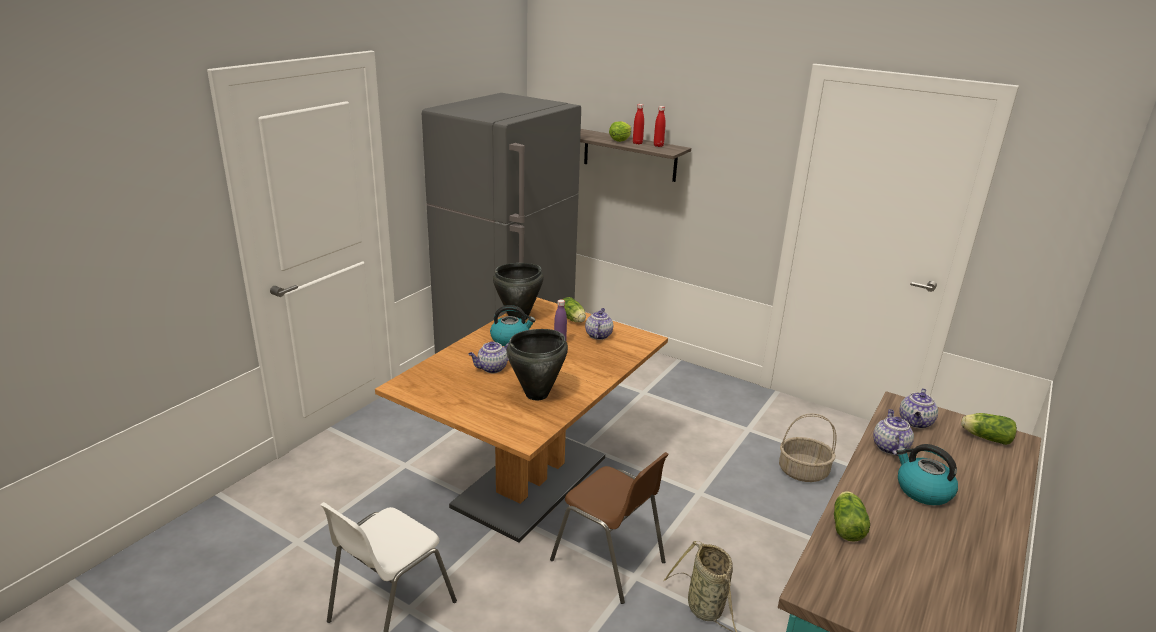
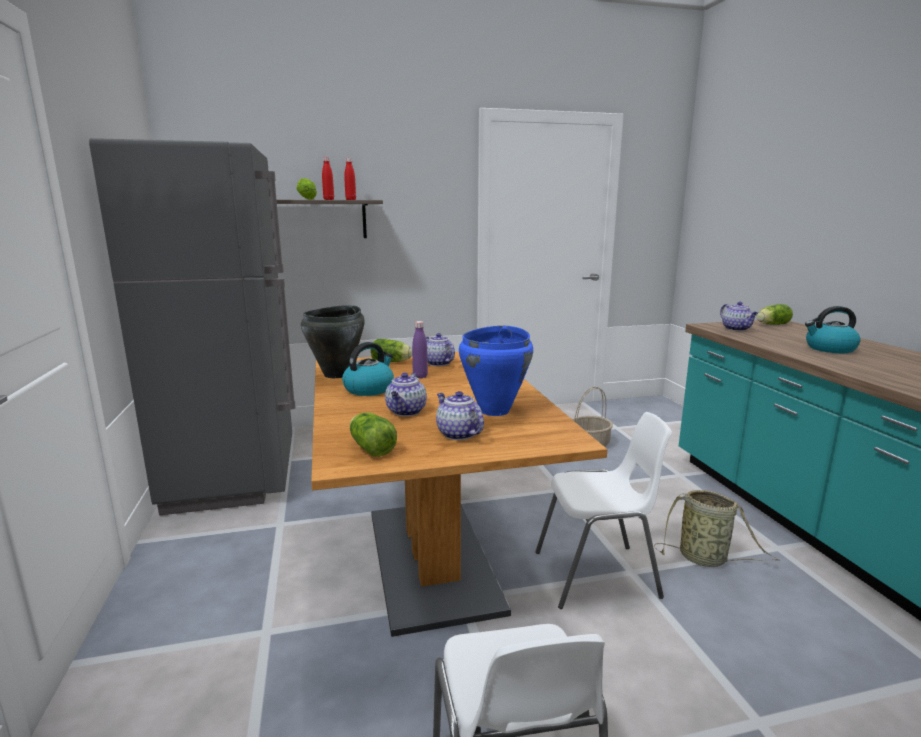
camera: 45 degrees left, 10 degrees down
(537, 394) = (495, 410): black cooking pot -> blue cooking pot
(609, 561) = (597, 575): brown chair -> white chair
(847, 525) = (868, 374): lettuce -> lettuce (370, 447)
(889, 447) = (763, 340): teapot -> teapot (457, 434)

